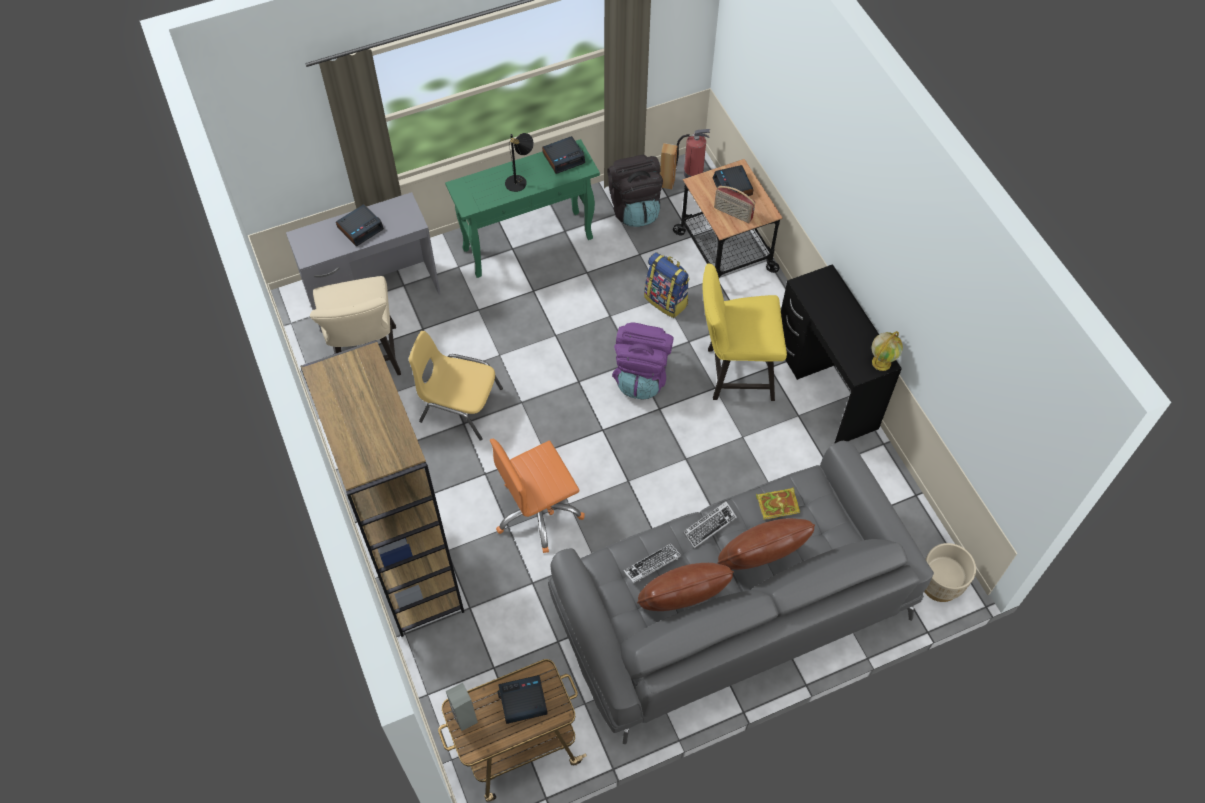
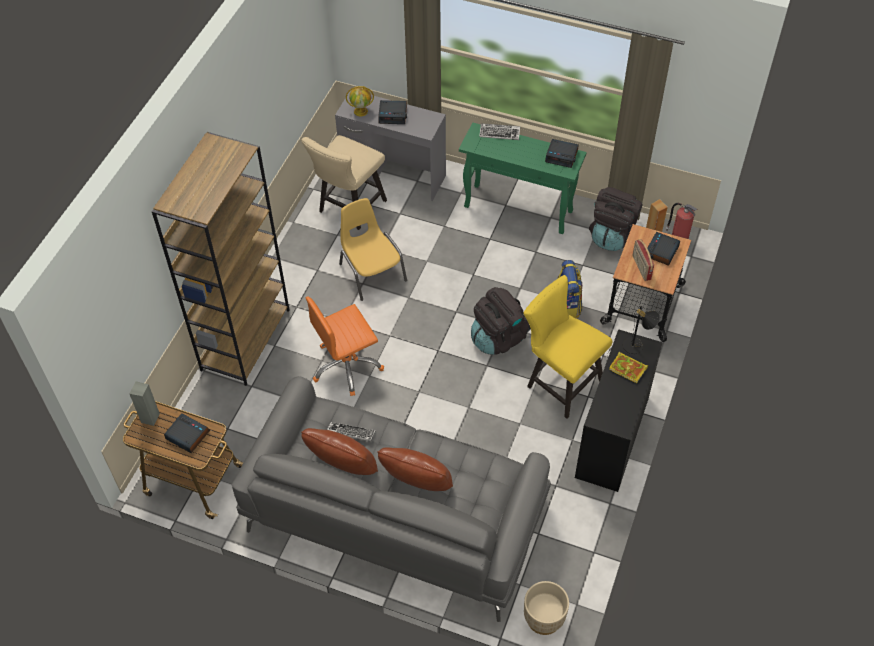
camera: 45 degrees right, 5 degrees down
(519, 181) = (517, 151): black table lamp -> black table lamp (636, 346)
(538, 512) = (347, 366): orange office chair -> orange office chair turned 45 degrees counterclockwise
(641, 376) = (498, 338): purple backpack -> black backpack
(709, 526) = (410, 440): keyboard -> keyboard (499, 133)
(778, 504) = (467, 463): book -> book (628, 369)
(881, 362) = (621, 425): globe -> globe (361, 111)

